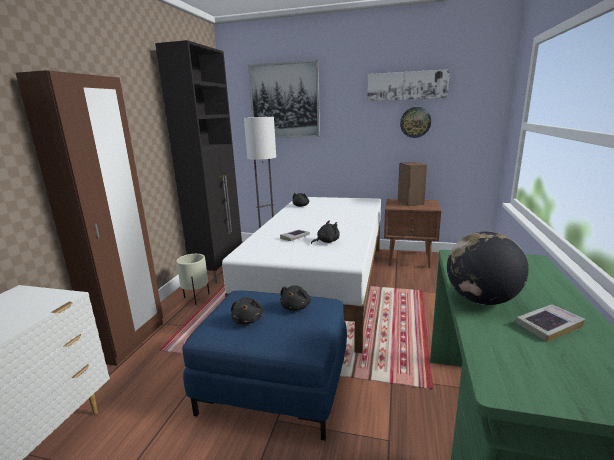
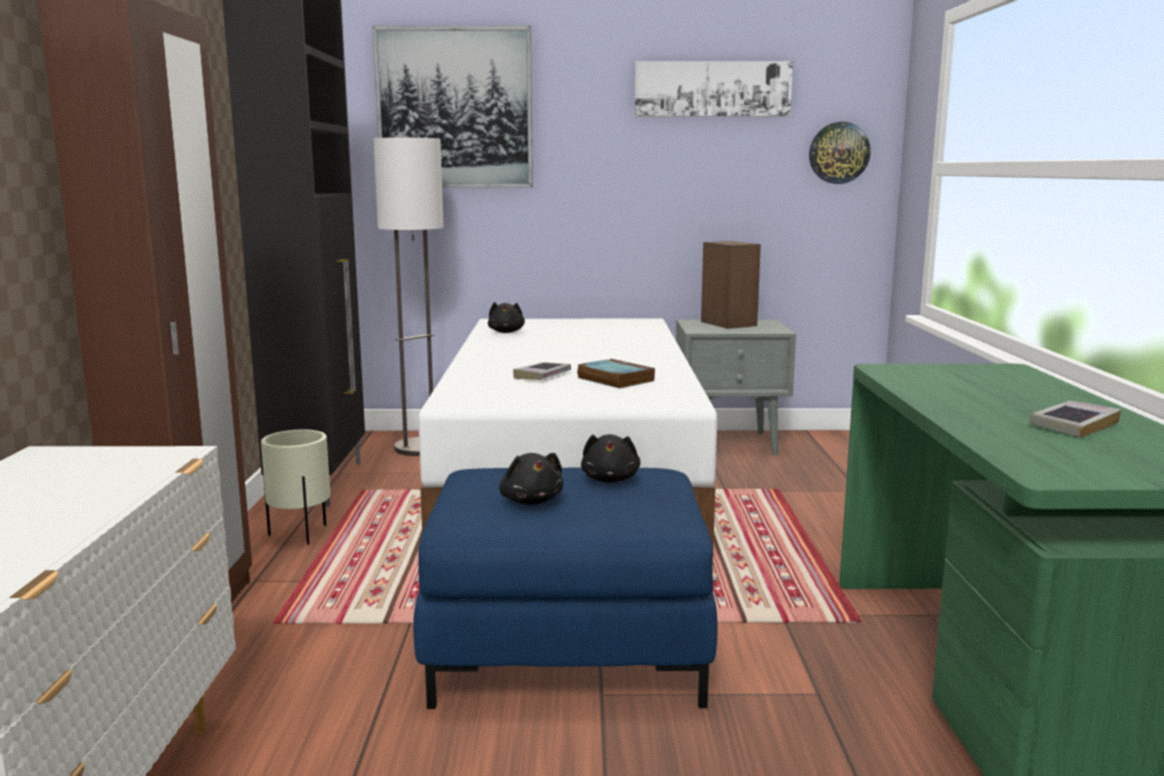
camera: 15 degrees left, 5 degrees down
(326, 241) = (613, 379): black plush toy -> book
(409, 259) = (730, 444): brown nightstand -> grey nightstand
(415, 122) = (730, 162): wall clock -> wall clock (839, 153)
(481, 300) = (963, 408): globe -> none

